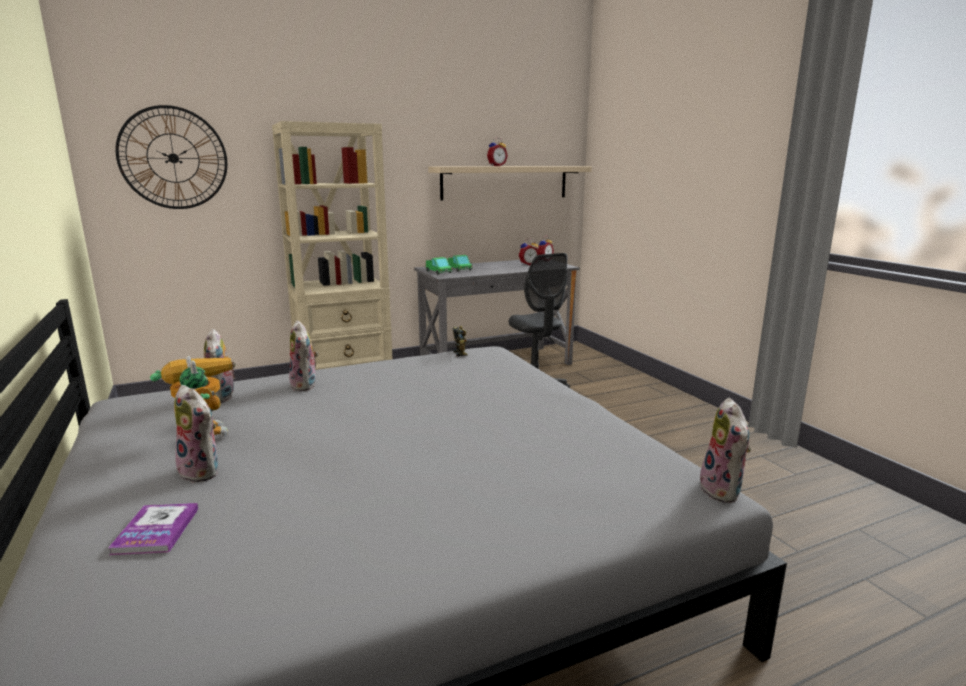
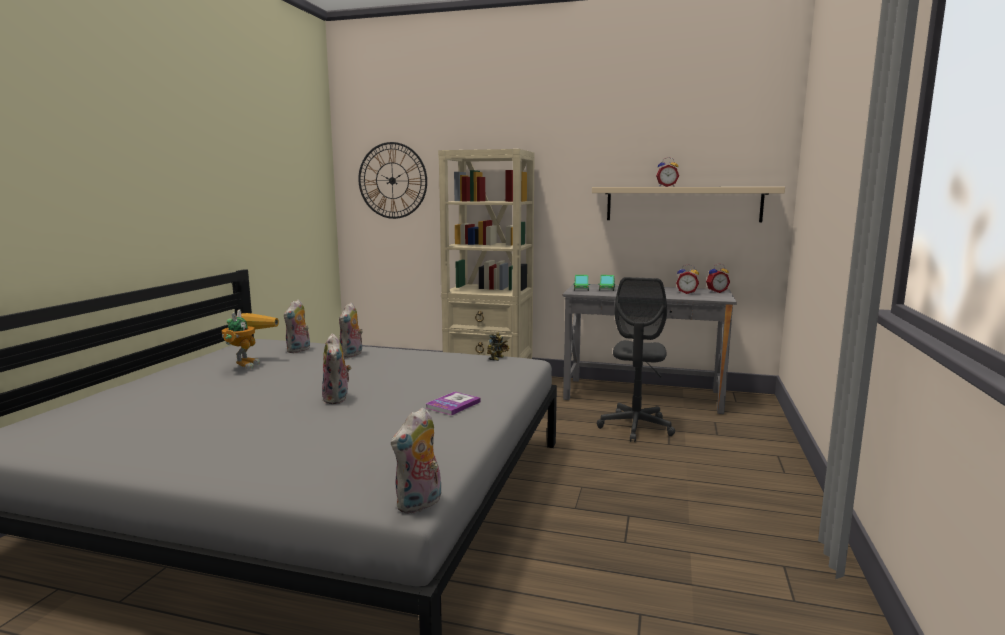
camera: 40 degrees right, 5 degrees down
(156, 530) = (133, 401): book -> book (453, 405)
(203, 472) = (206, 383): plush toy -> plush toy (337, 399)

